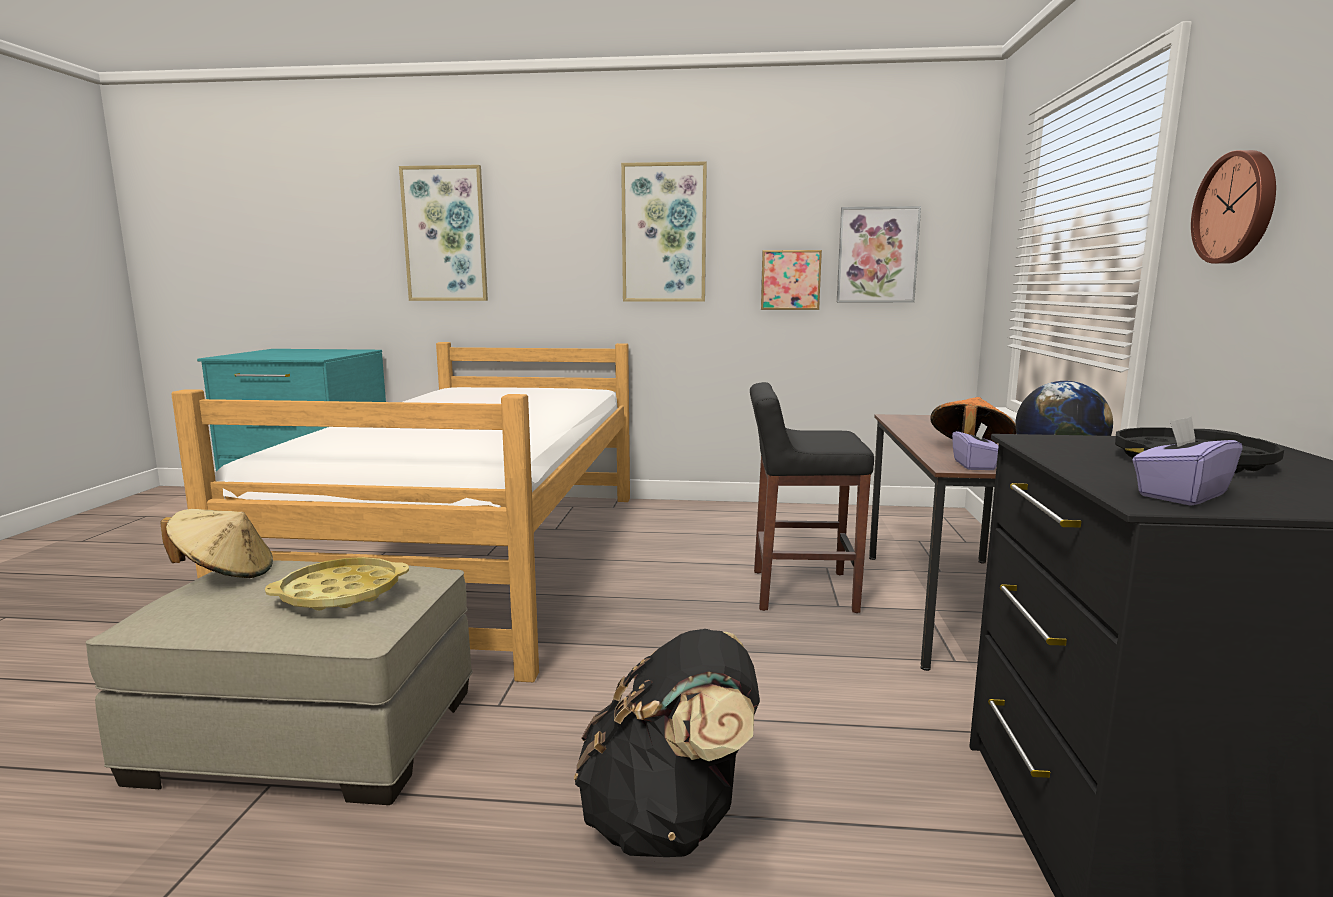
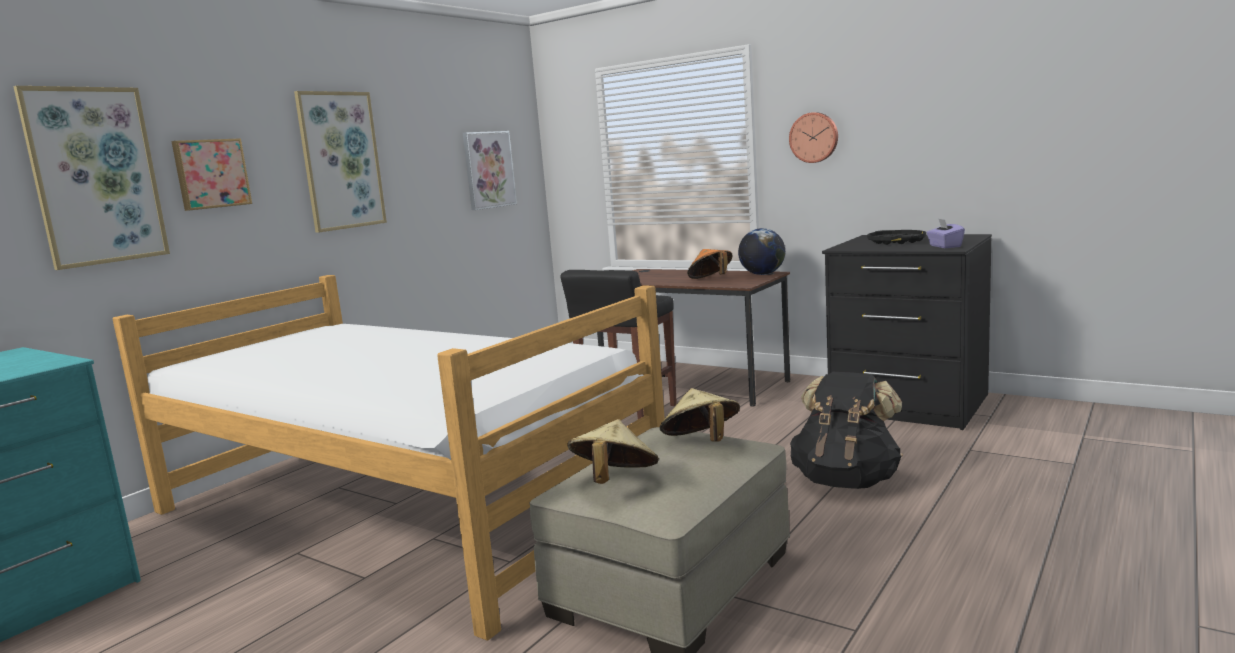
camera: 60 degrees left, 0 degrees up
(340, 593) = (701, 443): yellow tray -> beige hat
(790, 280) = (440, 195): picture -> picture (211, 174)
(975, 465) = (745, 282): purple tissue box -> none

